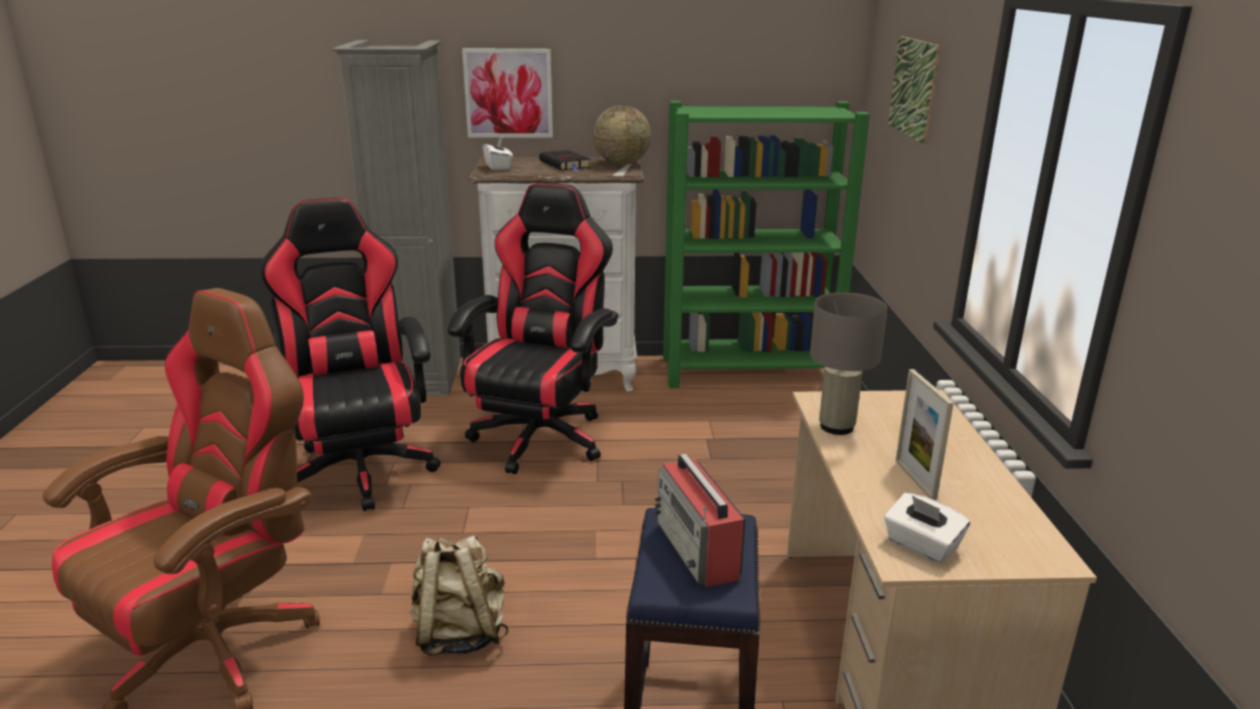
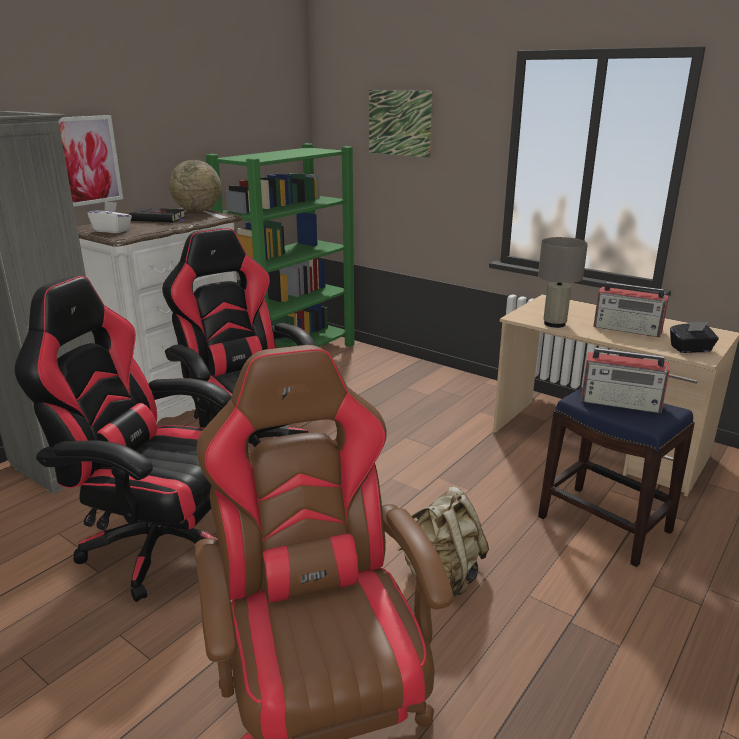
camera: 50 degrees left, 0 degrees up
(915, 480) = (628, 329): picture frame -> radio
(921, 545) = (691, 349): white tissue box -> black tissue box

